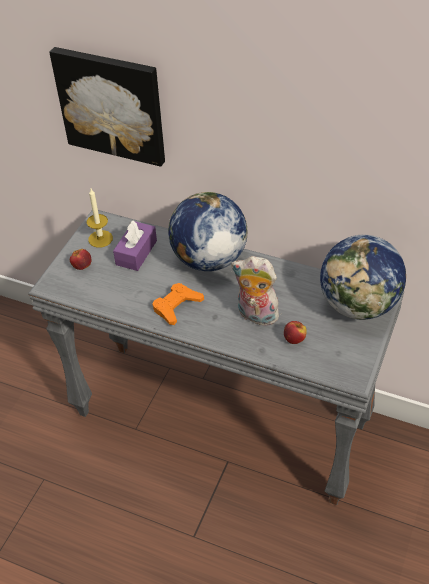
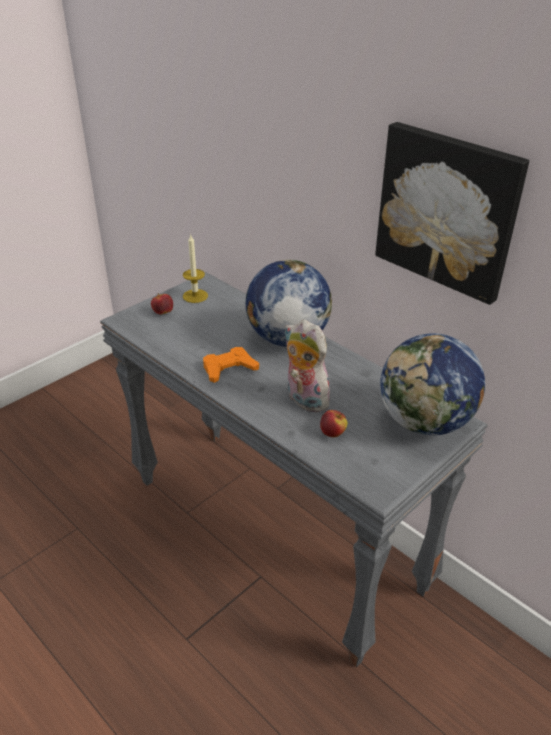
camera: 20 degrees right, 10 degrees down
(112, 105) = (231, 155): picture -> picture (448, 210)
(136, 252) = (220, 315): purple tissue box -> none

